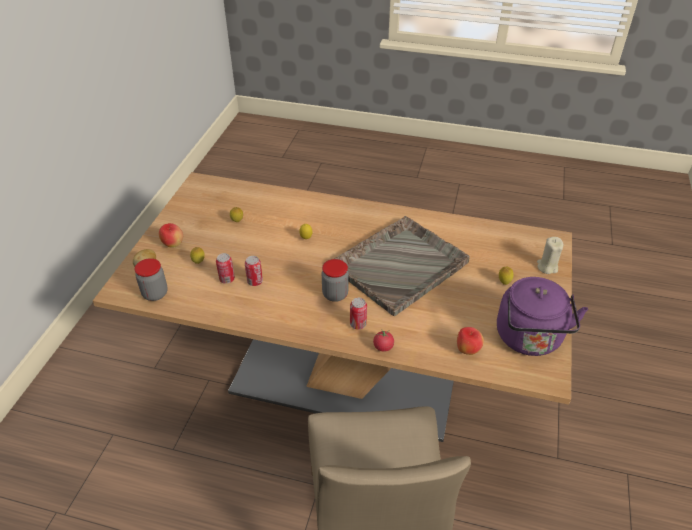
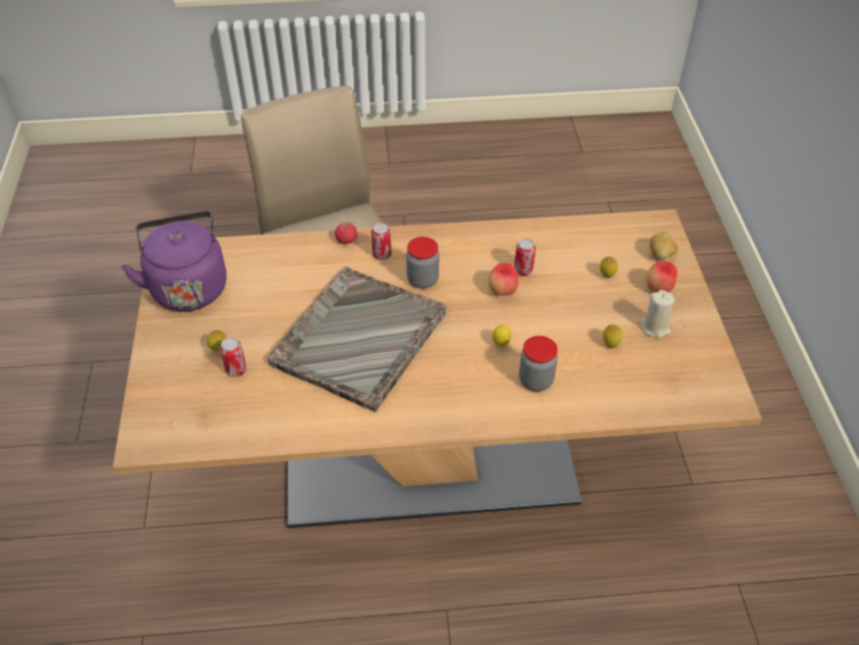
camera: 160 degrees right, 5 degrees up
(155, 294) = (619, 230): jar -> jar (535, 381)
(227, 279) = (557, 265): can -> can (236, 370)
(467, 350) = (257, 258): apple -> apple (502, 292)
(547, 267) = (159, 389): beige candle -> beige candle (655, 327)

